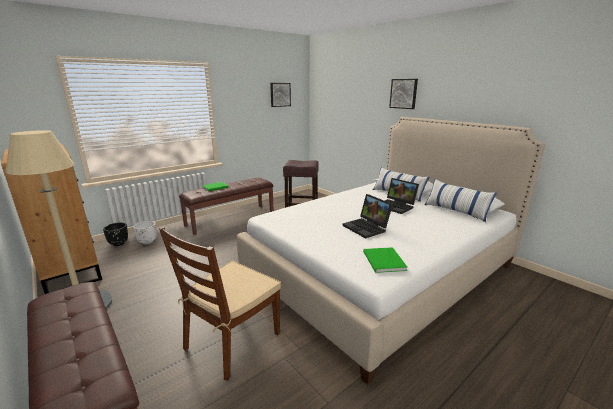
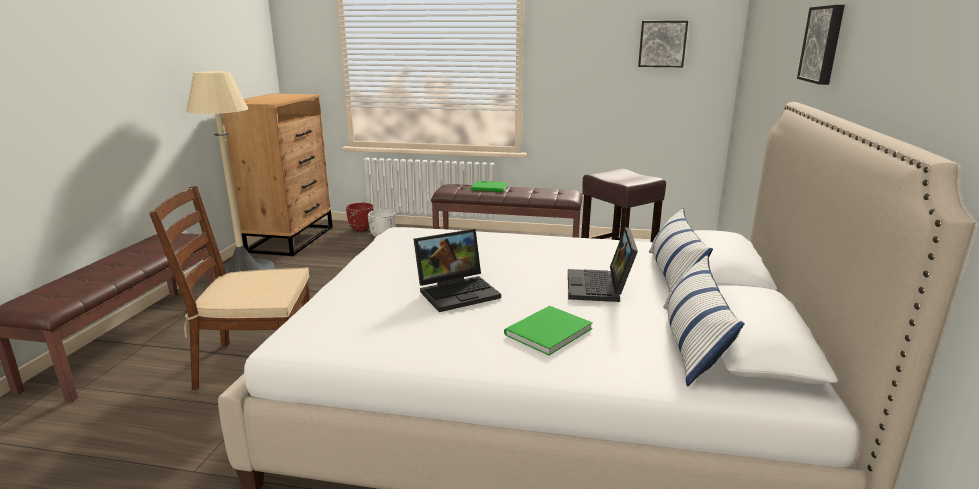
camera: 50 degrees right, 0 degrees up
(118, 243) = (361, 229): black planter -> red planter
(367, 228) = (458, 291): laptop -> laptop turned 135 degrees counterclockwise
(383, 261) = (347, 332): green book -> green book (545, 332)

